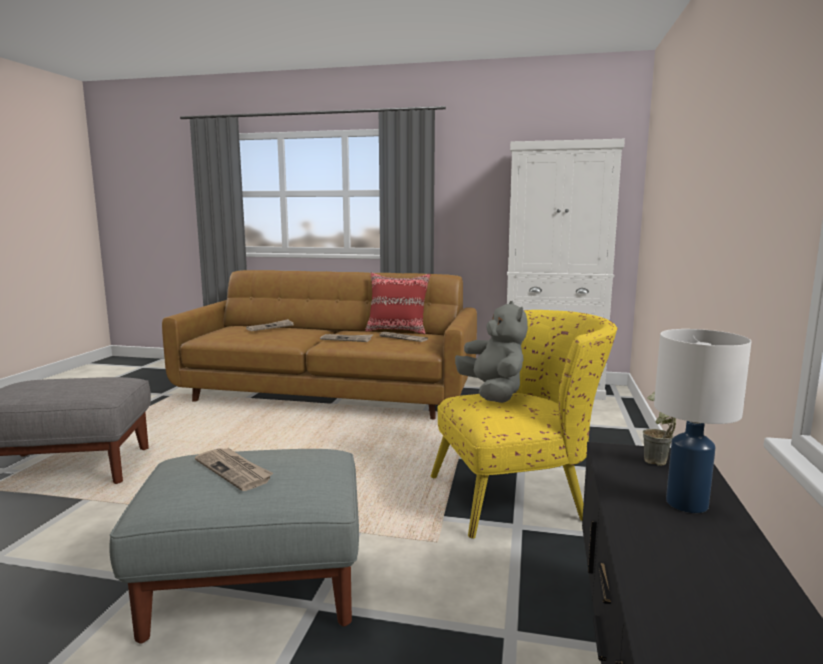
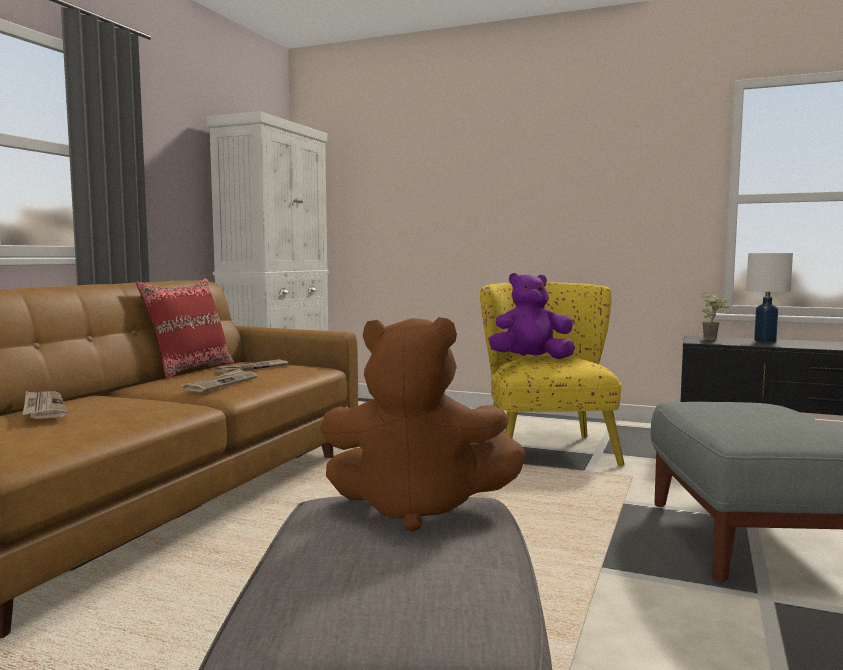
camera: 80 degrees left, 5 degrees down
(91, 387) = (417, 508): none -> brown plush toy
(234, 470) = (754, 417): newspaper -> none
(493, 393) = (531, 359): grey plush toy -> purple plush toy

